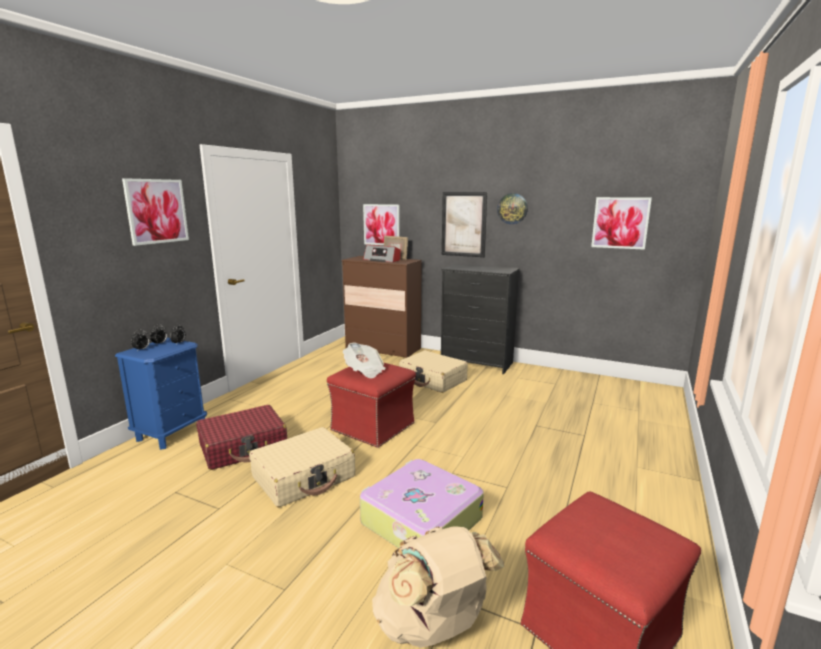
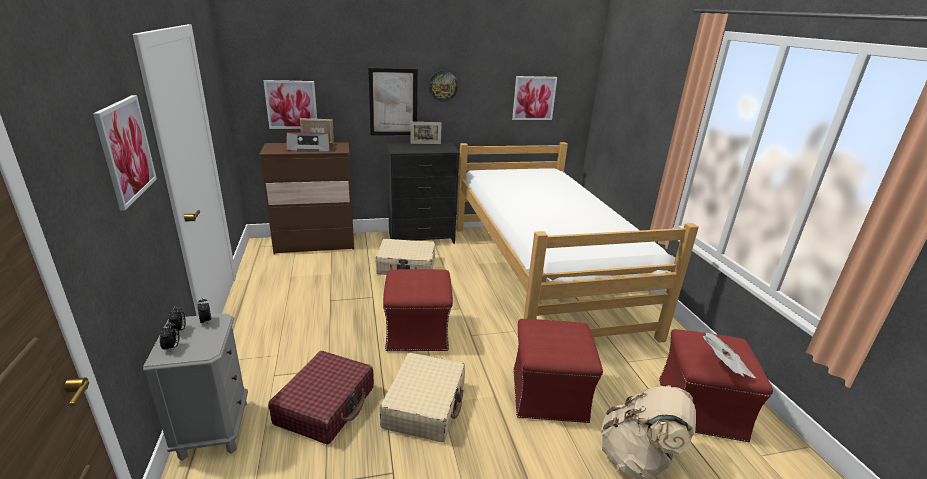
camera: 40 degrees left, 10 degrees up
(172, 433) = (213, 429): blue nightstand -> grey nightstand
(364, 371) = (414, 284): newspaper -> newspaper (724, 367)
(420, 520) = (549, 395): suitcase -> red ottoman
(490, 266) = (425, 143): none -> picture frame
(565, 422) = (542, 275): none -> bed

